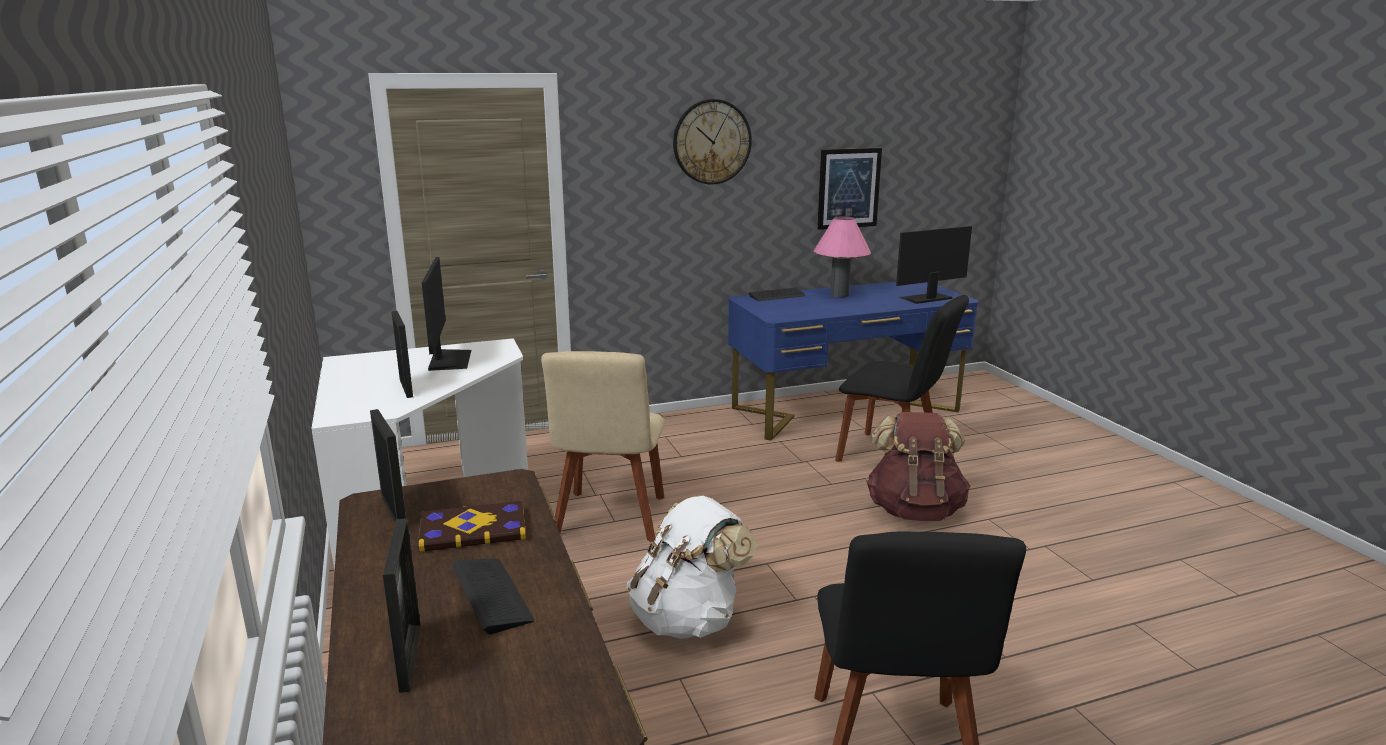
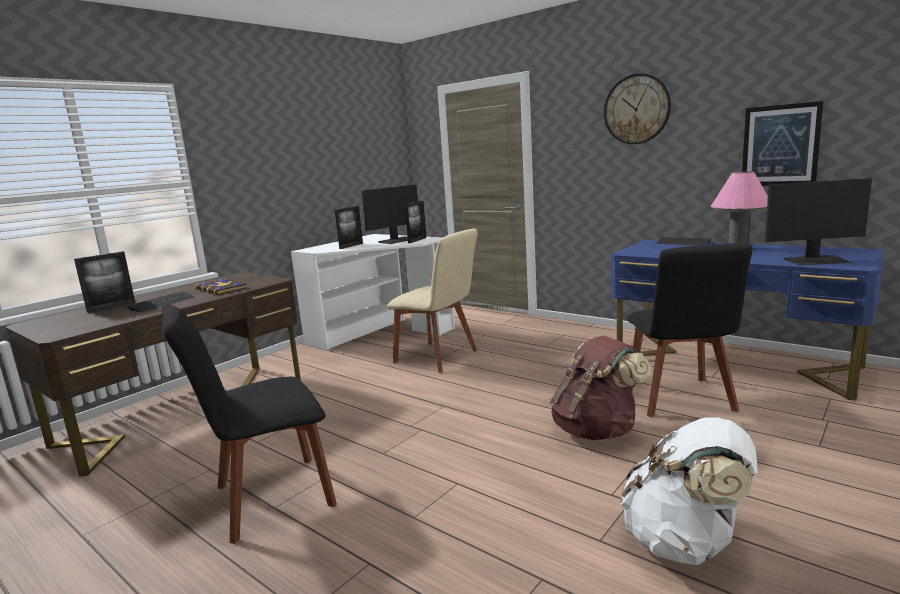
camera: 60 degrees right, 5 degrees down
(394, 511) = (231, 278): picture frame -> picture frame (417, 240)
(610, 520) = (439, 357): beige chair -> beige chair turned 120 degrees counterclockwise
(688, 619) = (358, 405): white backpack -> white backpack (685, 542)
(925, 298) = (816, 260): monitor -> monitor turned 150 degrees clockwise

